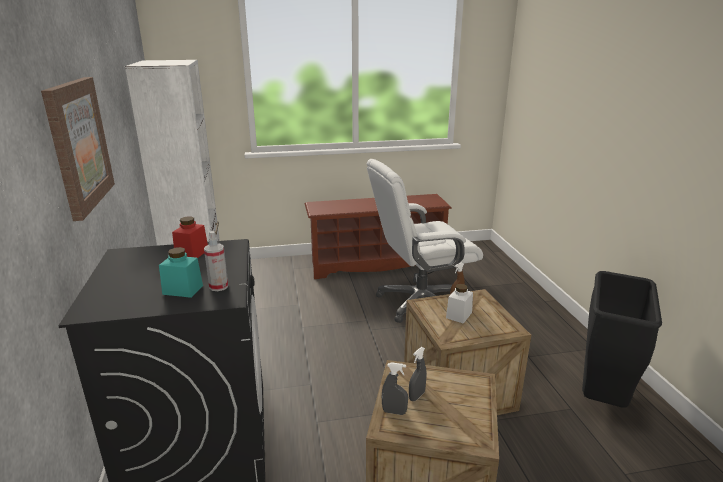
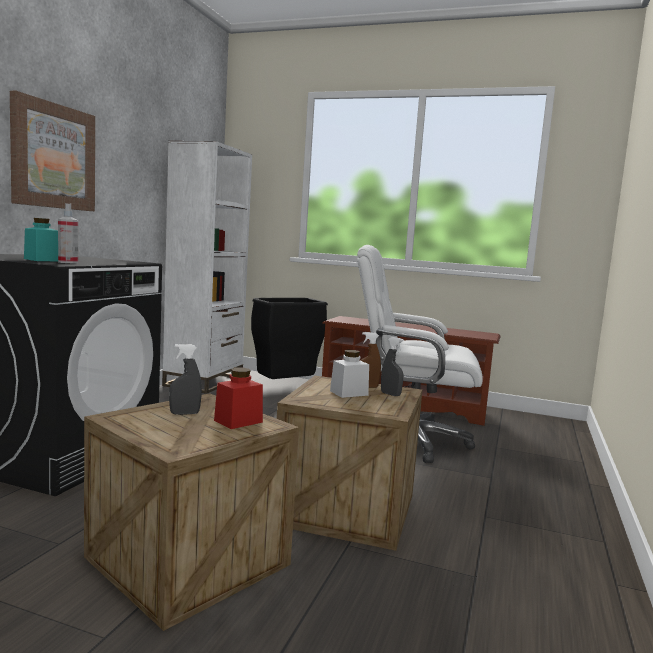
camera: 30 degrees right, 15 degrees down
(192, 254) = (100, 259): red jar -> red jar (238, 421)
(394, 412) = (142, 413): grey spray bottle -> grey spray bottle (390, 394)
(602, 397) = (545, 585): black trash can -> black trash can (285, 387)

